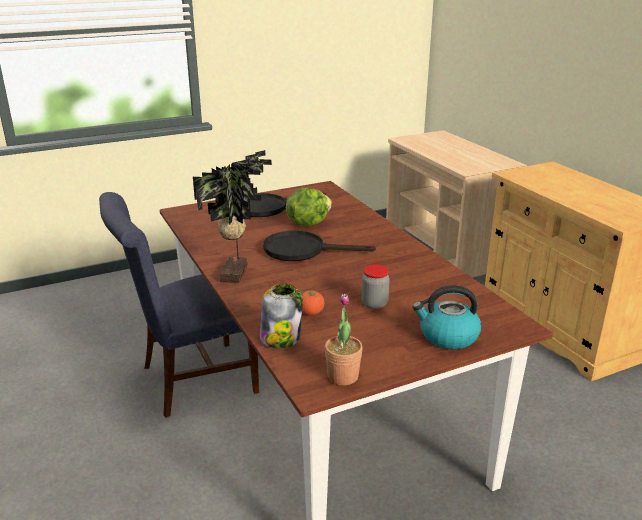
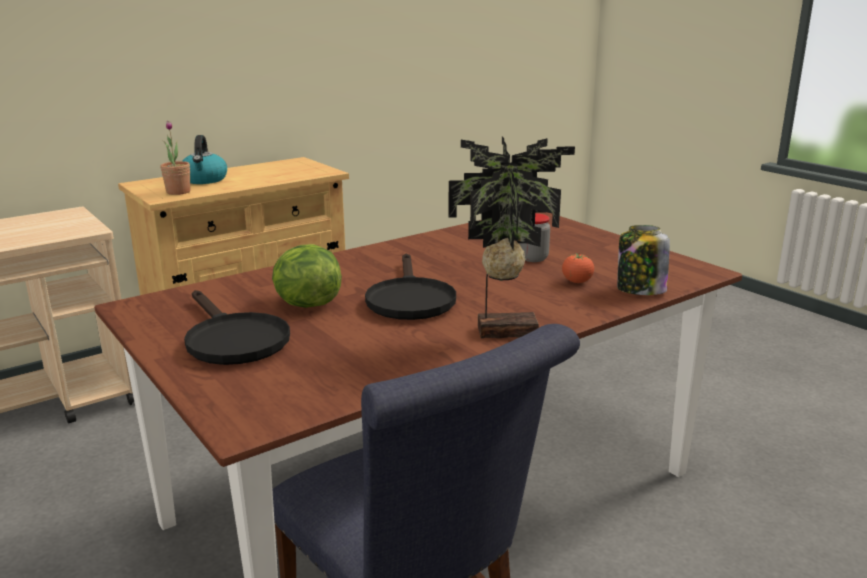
camera: 100 degrees left, 5 degrees down
(343, 376) = (676, 263): potted plant -> potted plant (178, 192)
(447, 336) = (572, 233): kettle -> kettle (204, 180)

